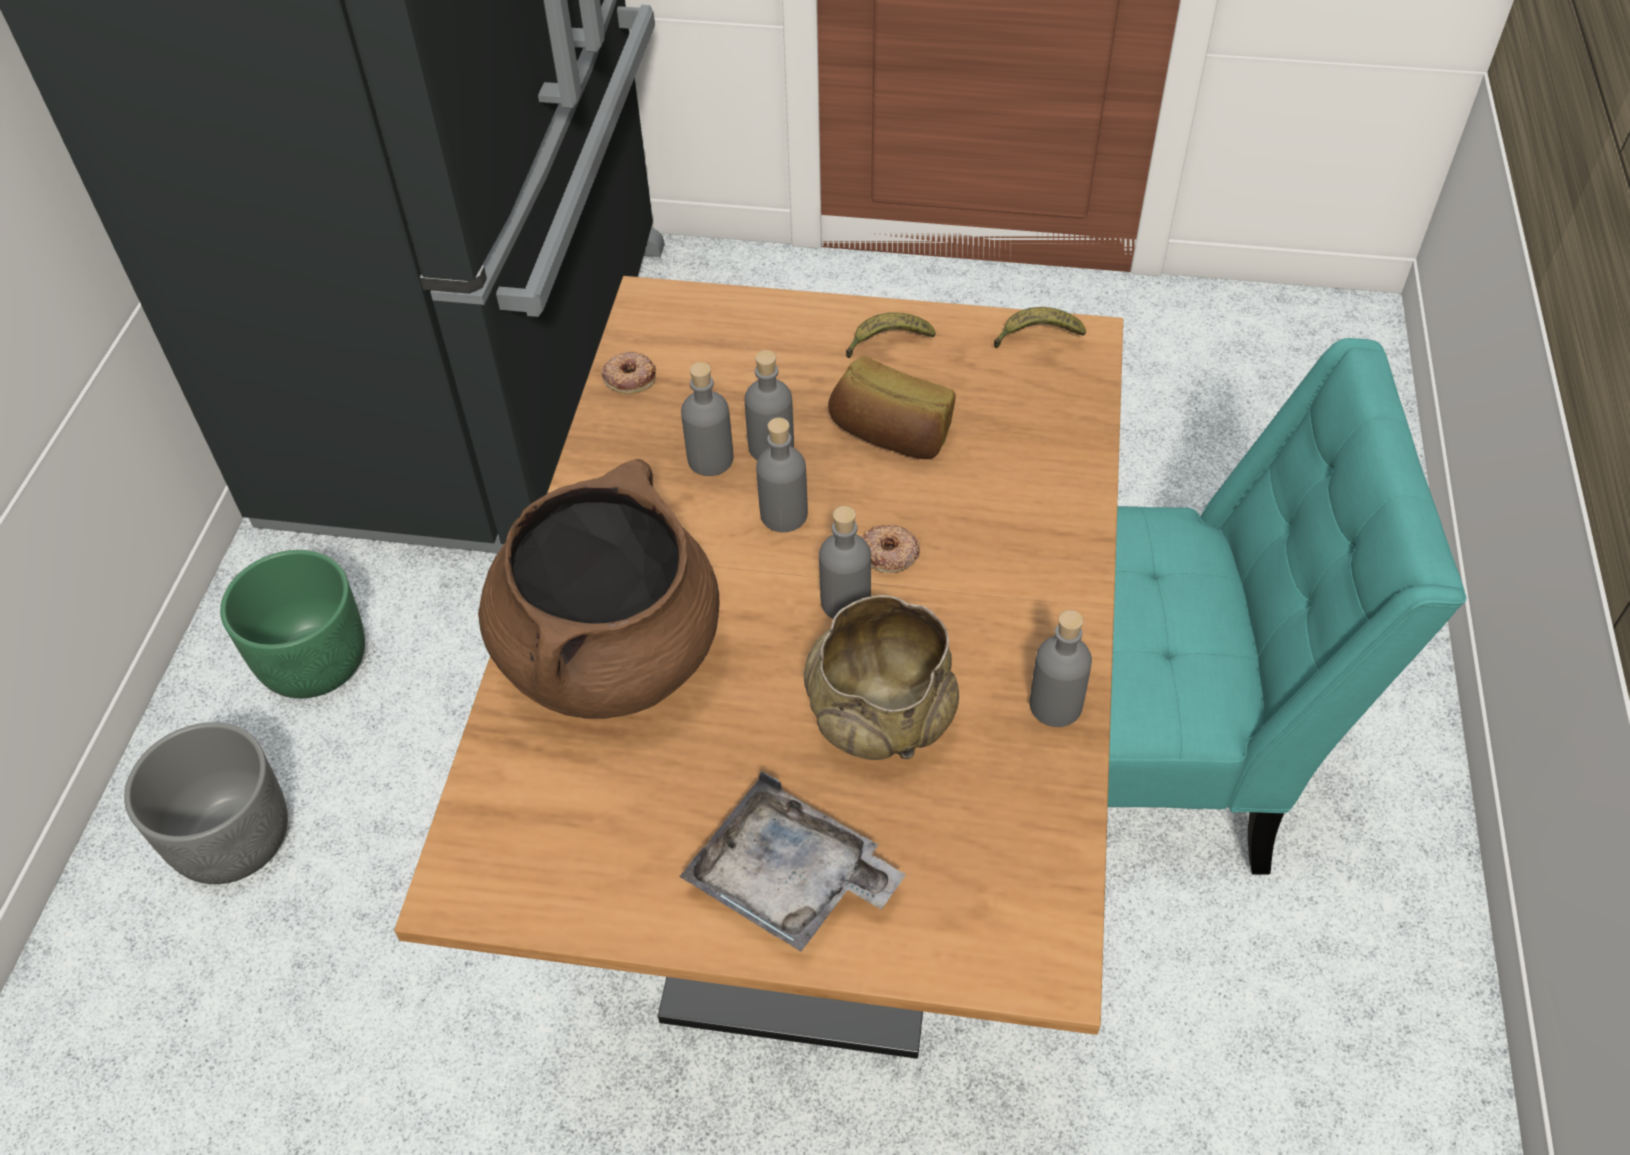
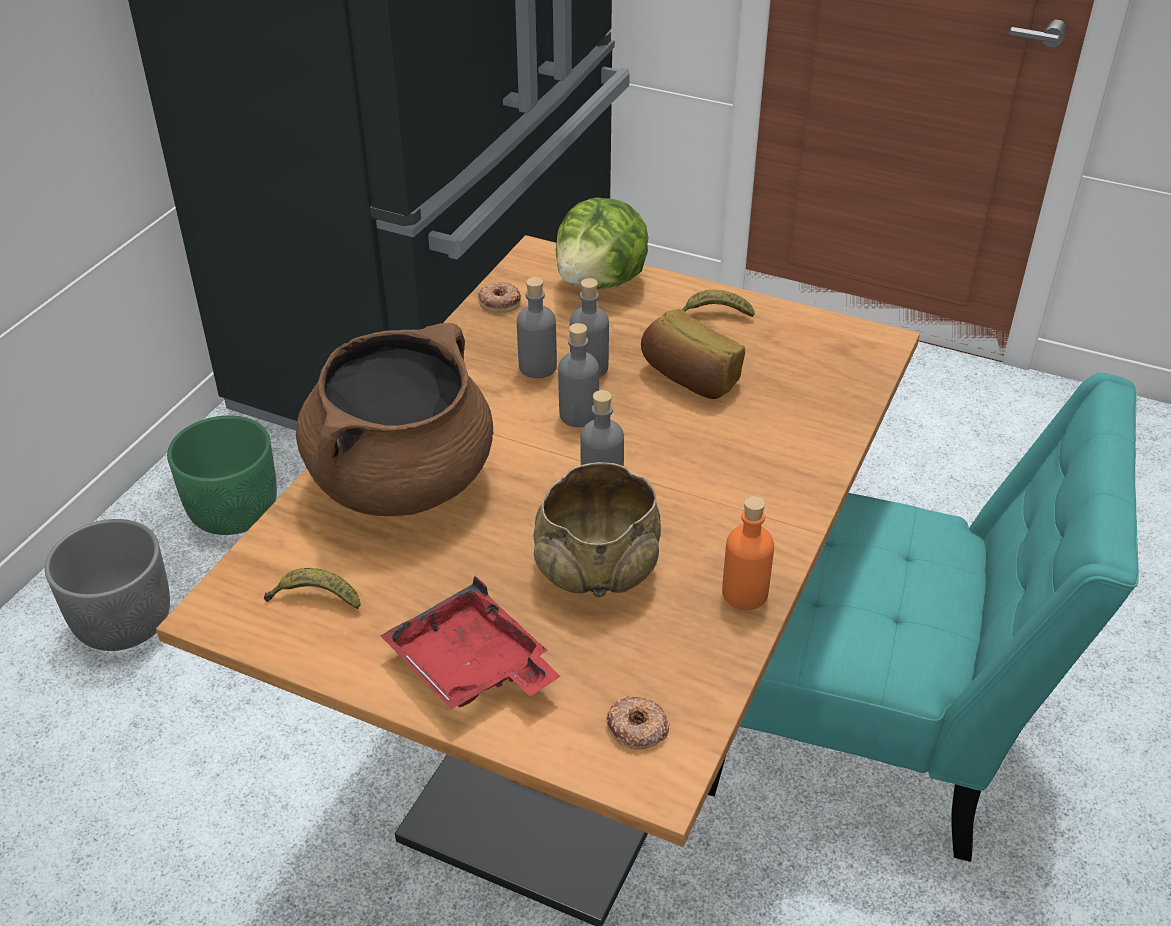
camera: 15 degrees right, 10 degrees down
(740, 325) = (601, 282): none -> lettuce
(789, 881) = (471, 667): grey tray -> red tray
(889, 553) = (652, 458): donut -> donut (637, 728)
(1036, 336) = (839, 332): banana -> banana (315, 599)
(1055, 705) = (744, 593): grey bottle -> orange bottle

